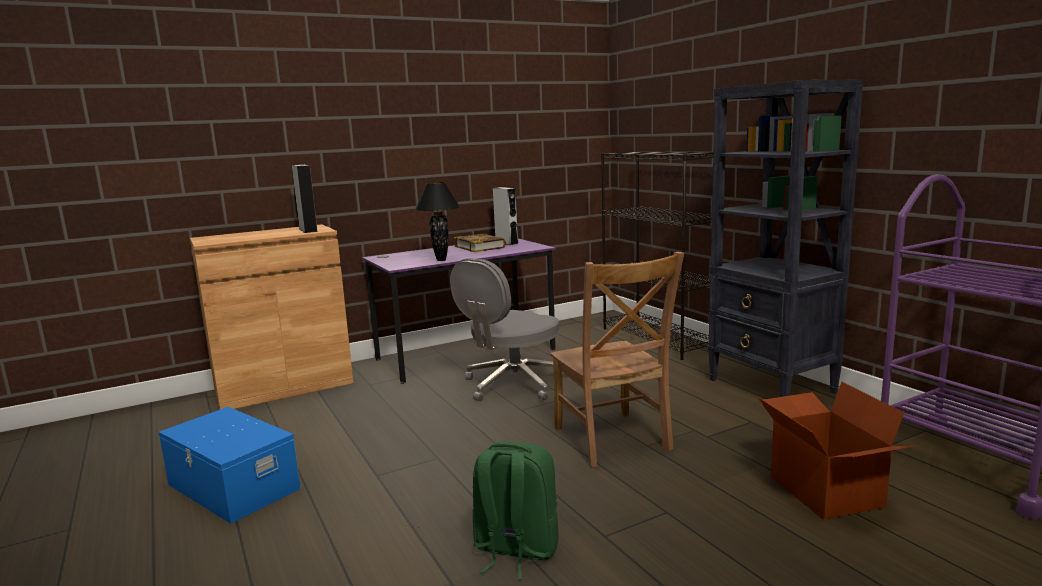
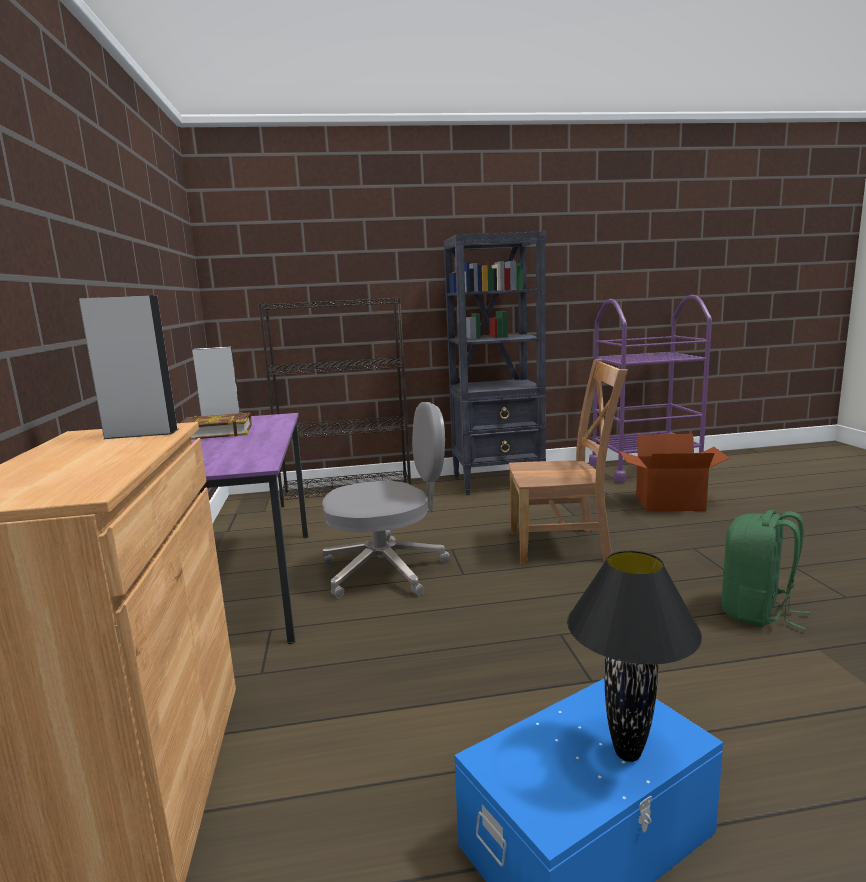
camera: 70 degrees left, 0 degrees up
(441, 260) = (263, 447): black table lamp -> black table lamp (626, 753)
(512, 384) = (387, 570): grey office chair -> grey office chair turned 75 degrees counterclockwise

